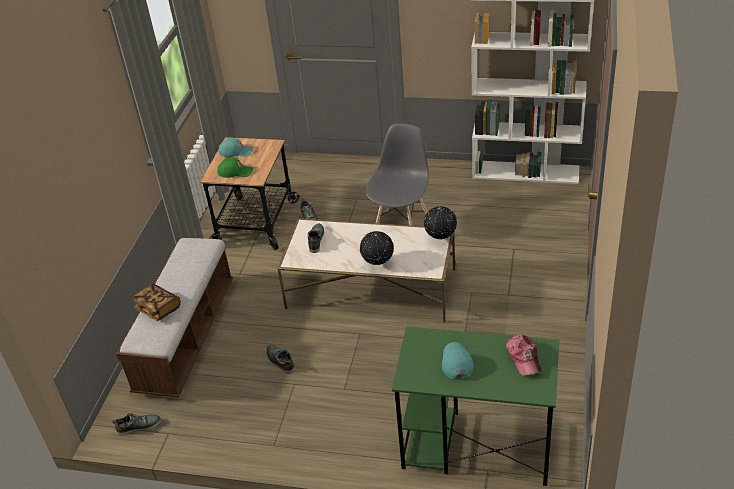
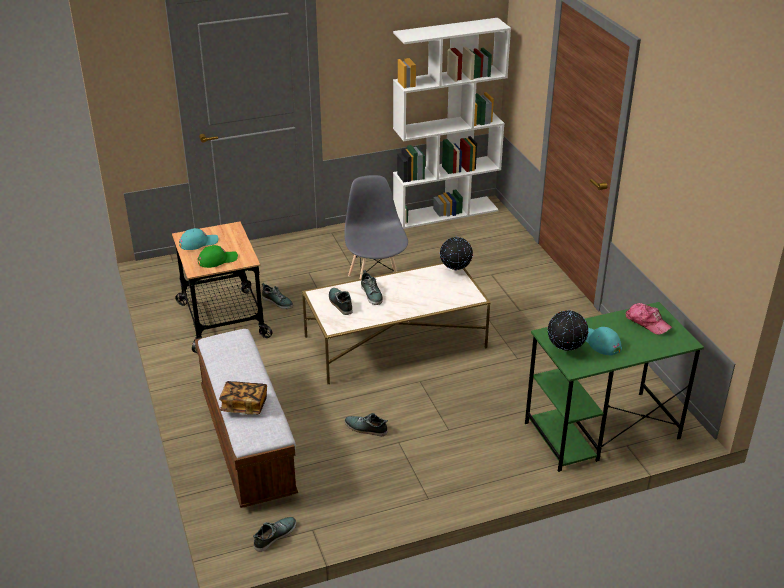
camera: 35 degrees left, 5 degrees down
(349, 239) = (372, 294): none -> shoe
(378, 264) = (419, 306): globe -> globe (565, 350)

